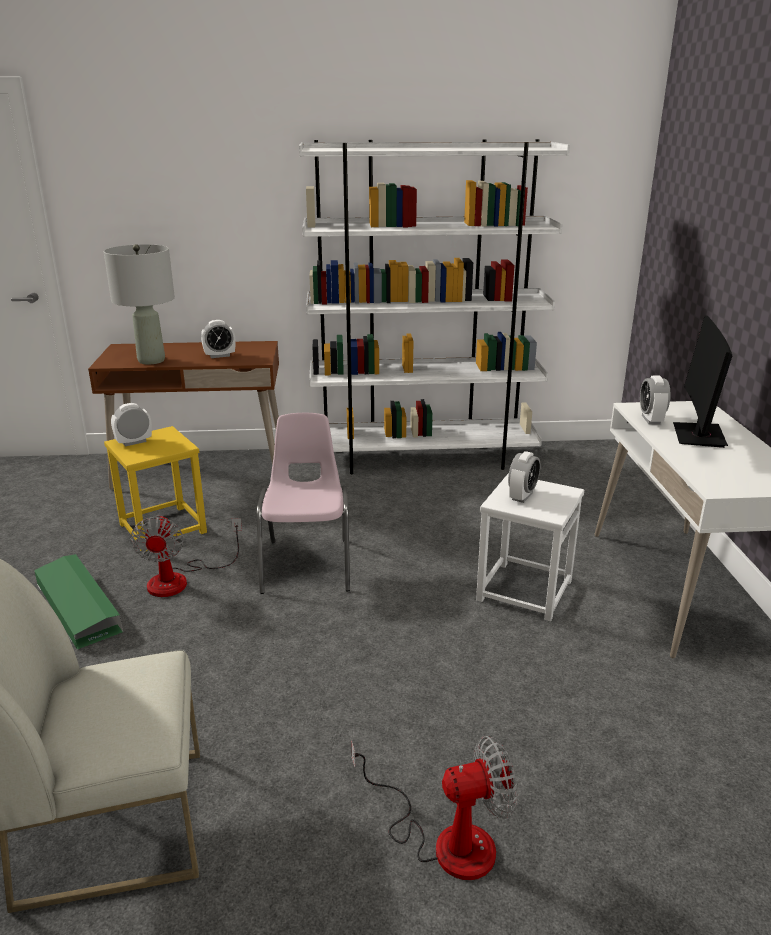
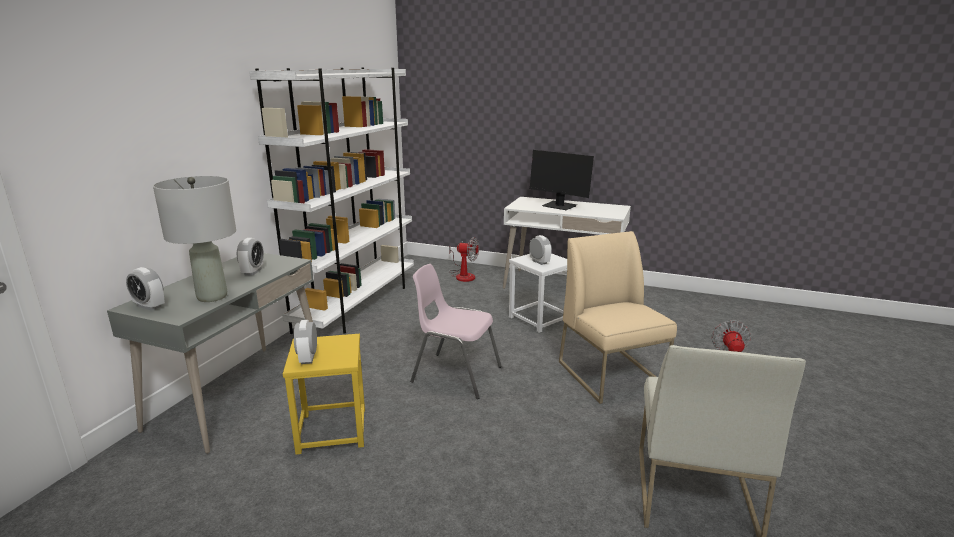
camera: 65 degrees left, 5 degrees down
(78, 606) = (425, 493): green storage box -> none
(180, 579) = (427, 431): fan -> fan (463, 275)
(201, 469) = (239, 394): brown desk -> grey desk
(396, 695) = (612, 375): none -> beige chair
(651, 419) = (533, 208): alarm clock -> alarm clock (149, 306)

